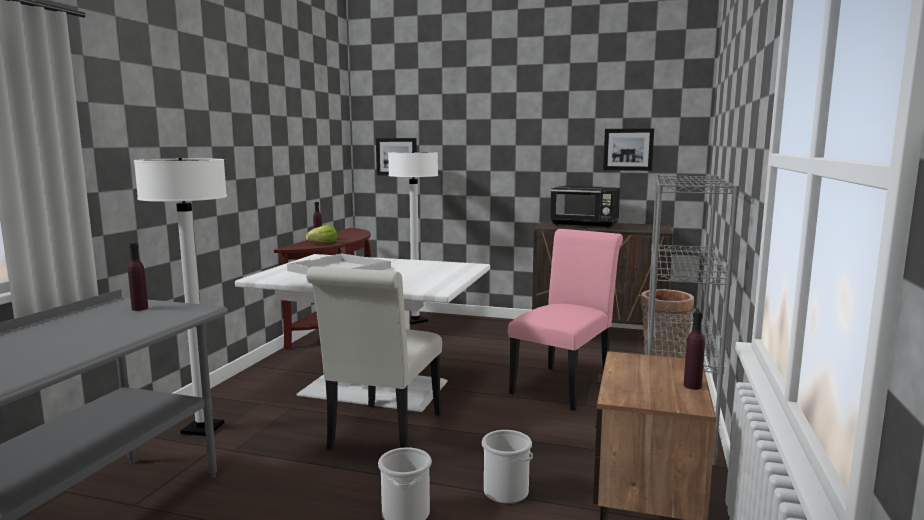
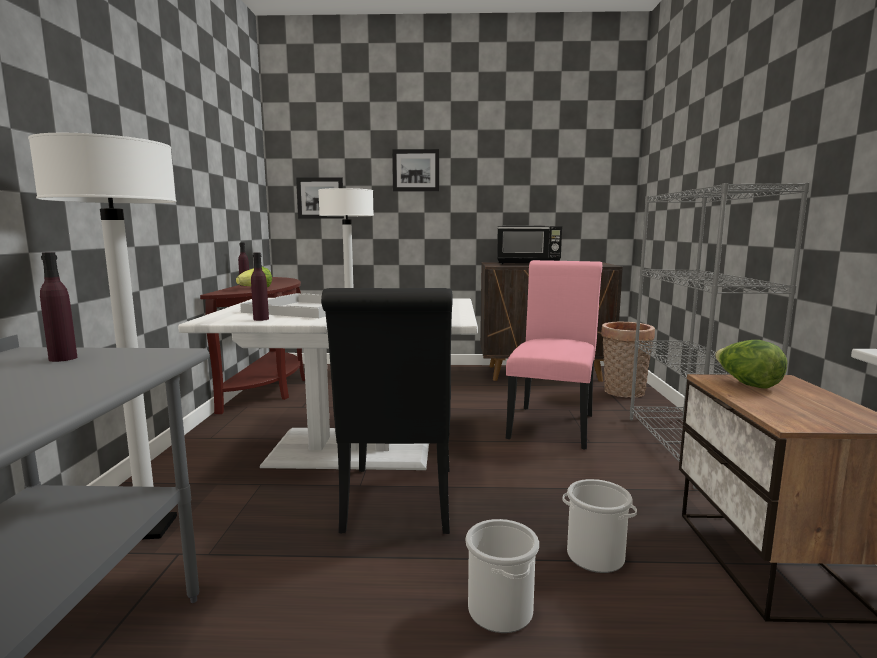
camera: 15 degrees left, 0 degrees up
(383, 435) = (398, 504): white chair -> black chair
(628, 149) = (563, 189): picture -> picture (416, 170)
(642, 364) = (746, 384): none -> lettuce
(692, 386) = (837, 401): purple bottle -> purple bottle (261, 319)

